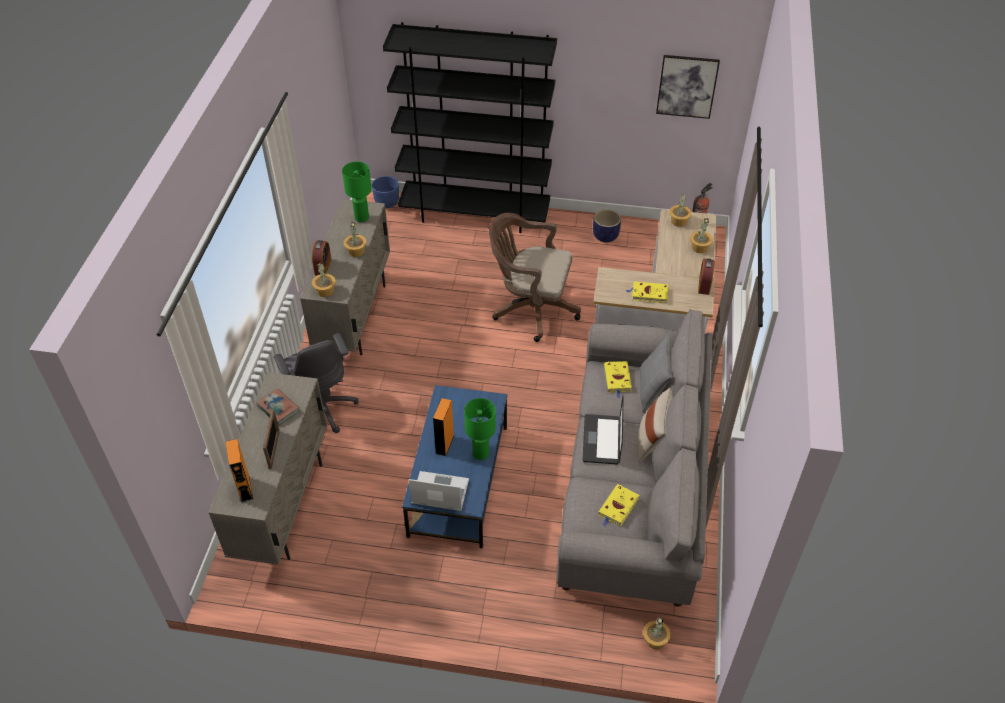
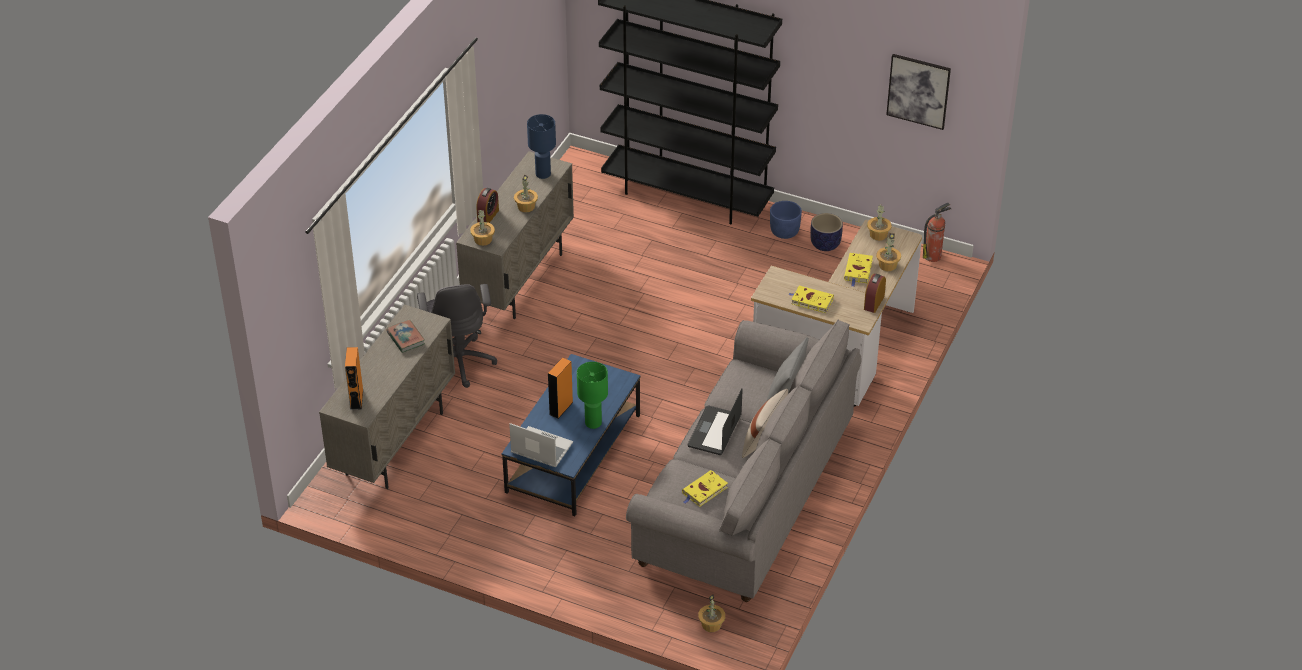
camera: 15 degrees right, 5 degrees down
(274, 449) = (392, 372): picture frame -> none
(362, 217) = (543, 174): green table lamp -> blue table lamp
(387, 202) = (593, 165): blue planter -> blue planter (784, 231)
(531, 309) = (710, 305): brown office chair -> none
(618, 379) = (754, 380): yellow book -> yellow book (858, 271)

